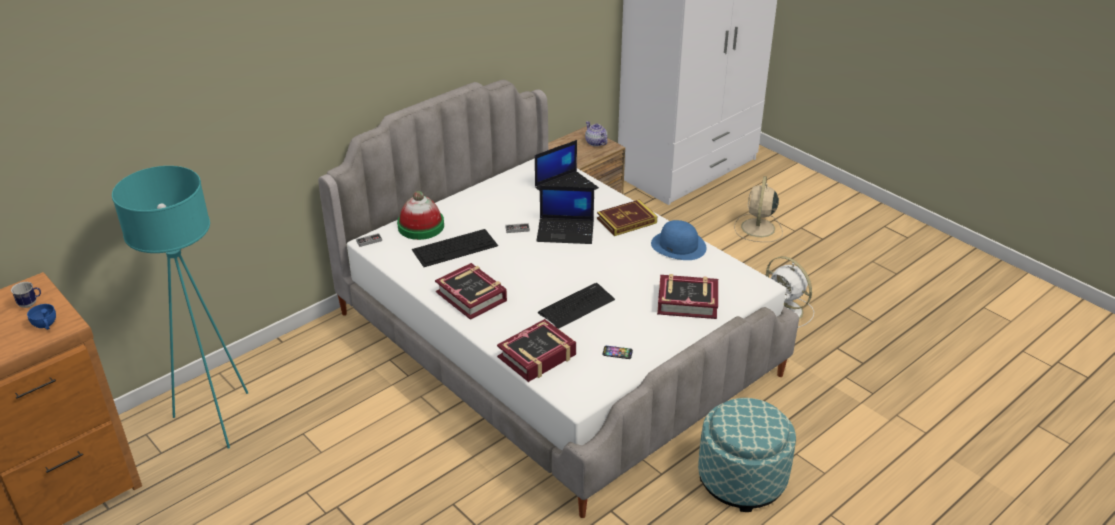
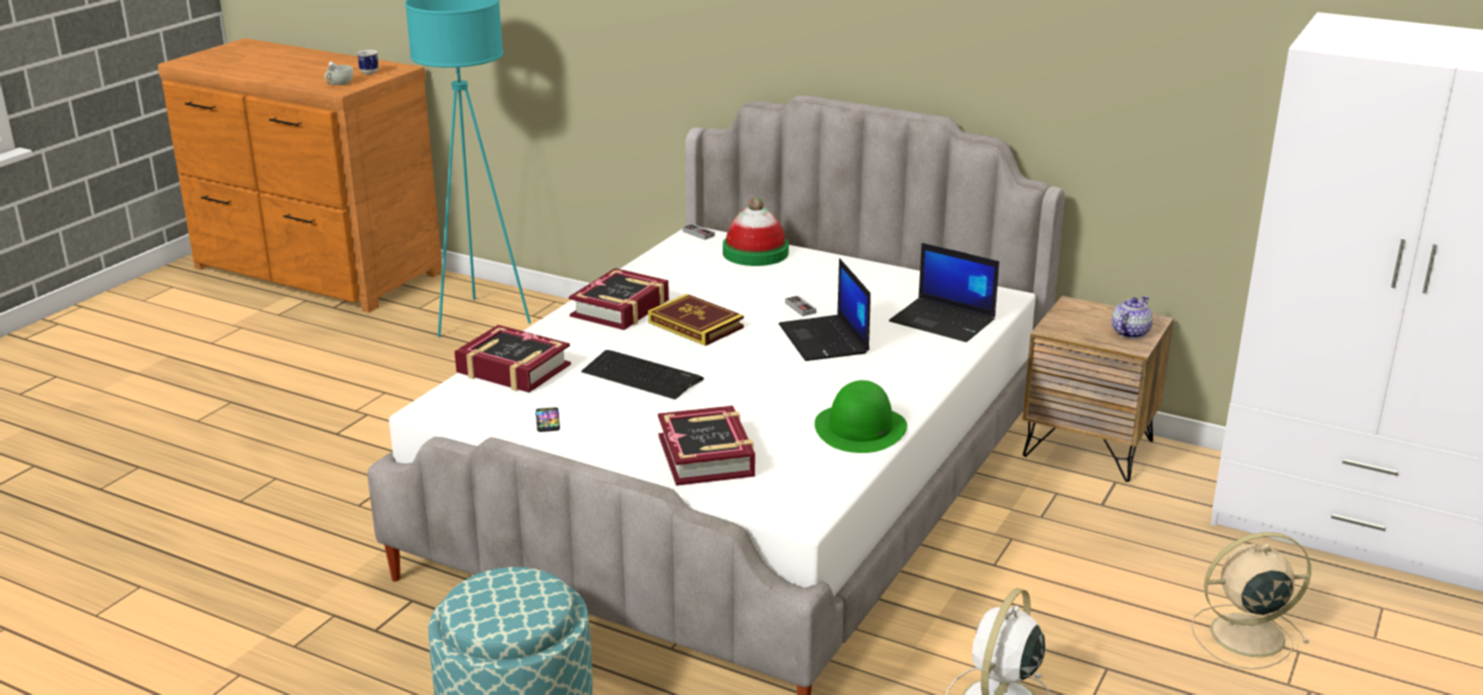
camera: 70 degrees right, 10 degrees down
(46, 325) = (338, 84): blue cup -> white cup
(455, 247) = (724, 280): keyboard -> none
(626, 221) = (895, 378): book -> book (695, 325)
(678, 245) = (860, 428): blue hat -> green hat

